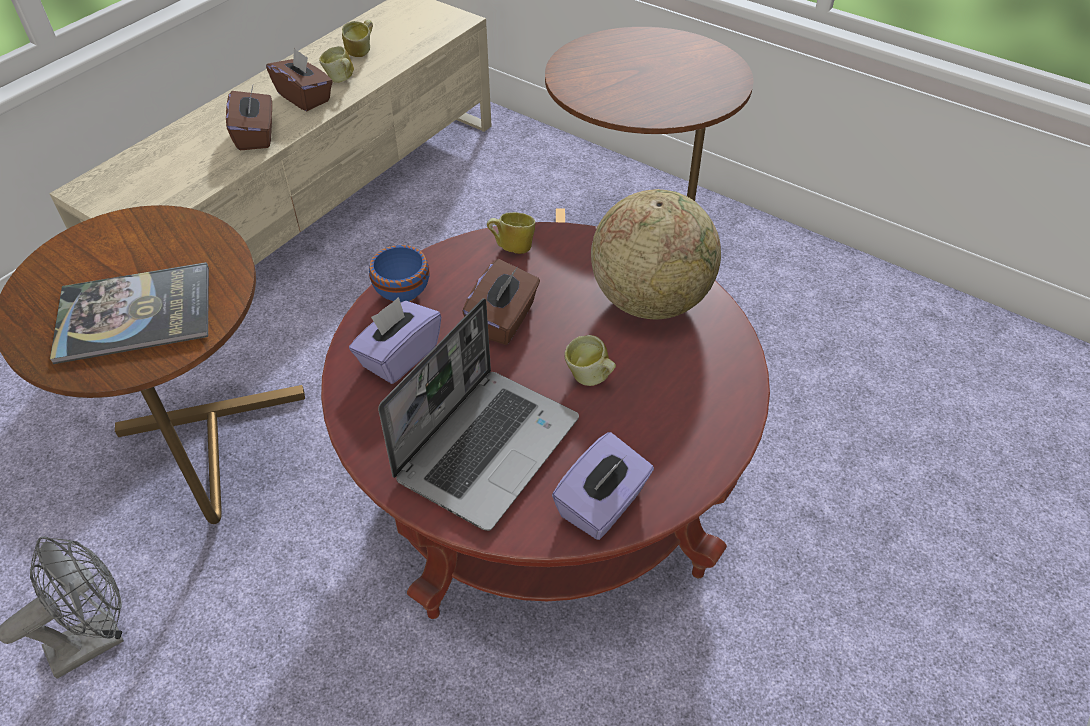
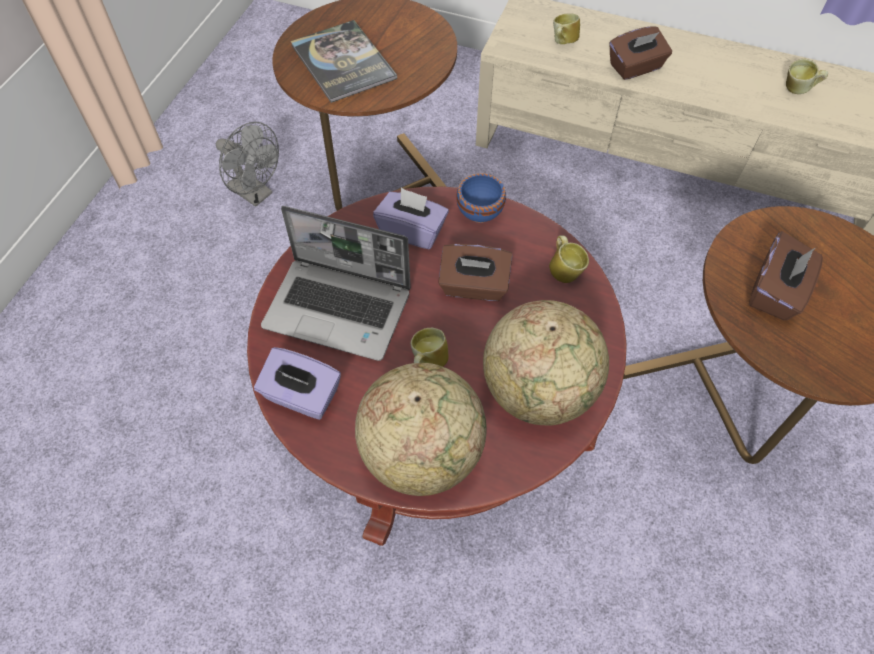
camera: 75 degrees right, 10 degrees up
(304, 97) = (705, 77): brown tissue box -> brown tissue box (776, 292)
(341, 80) = (745, 91): mug -> mug (562, 43)
(702, 405) = (422, 453): none -> globe

